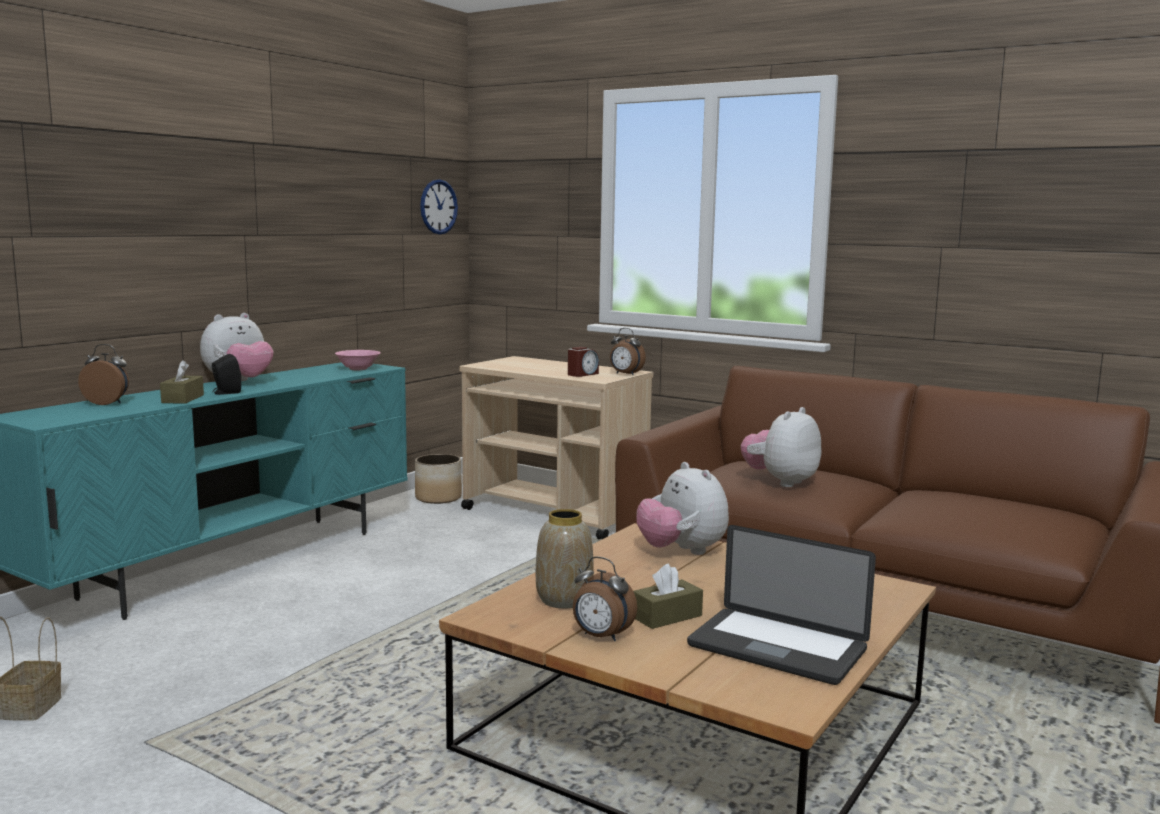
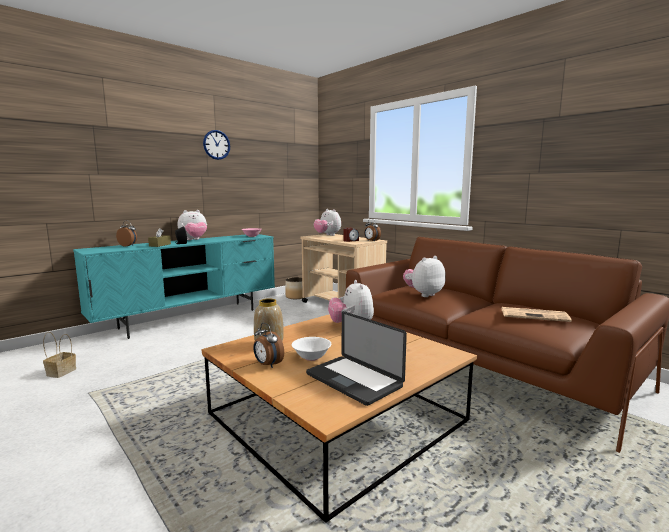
camera: 15 degrees right, 0 degrees up
(438, 207) = (301, 166): wall clock -> wall clock (216, 145)
(514, 361) = (327, 235): none -> plush toy
(667, 616) = (311, 357): brown tissue box -> white bowl
(998, 510) = (535, 315): none -> newspaper

